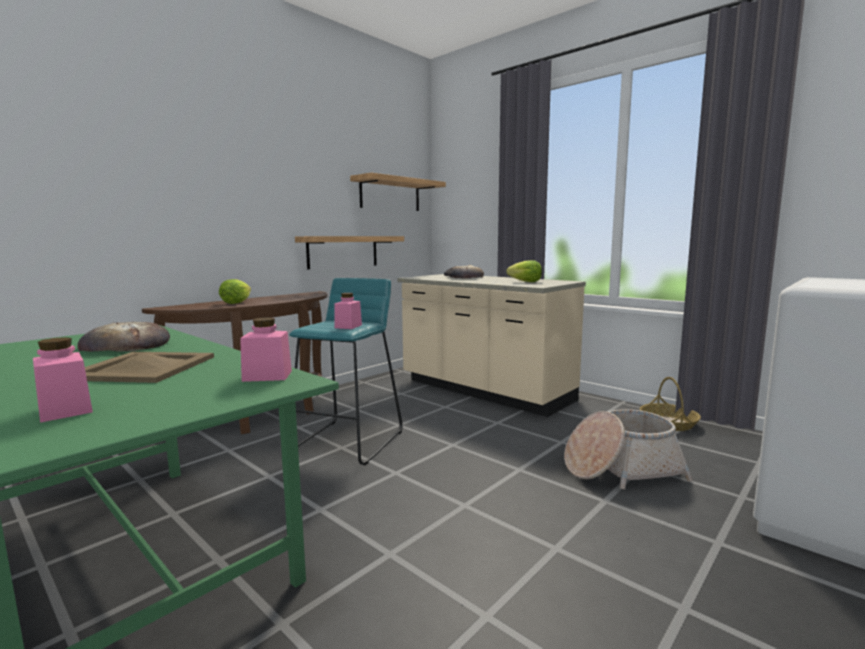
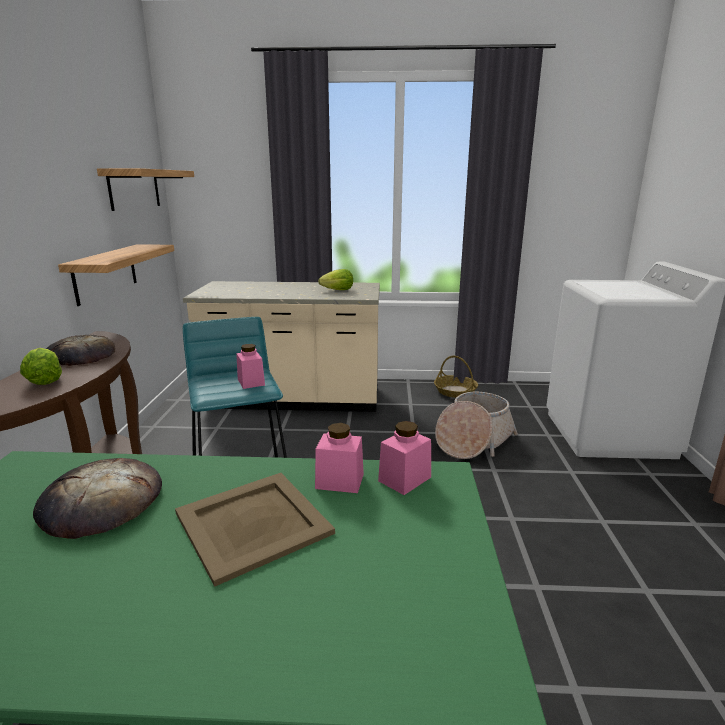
camera: 40 degrees left, 10 degrees up
(65, 410) = (364, 609): pink jar -> pink jar (339, 481)
(463, 277) = (256, 288): bread -> bread (81, 356)

